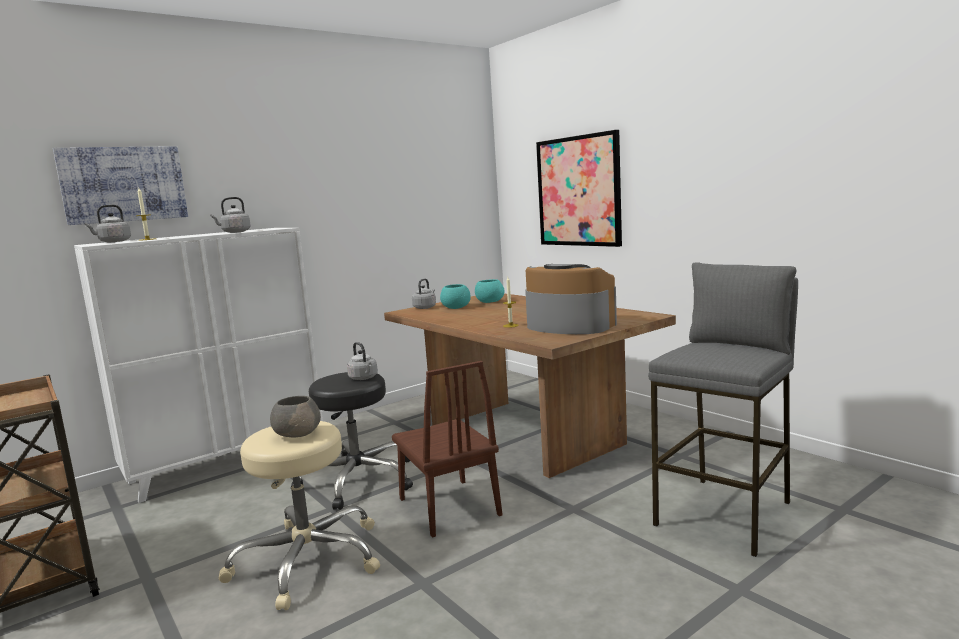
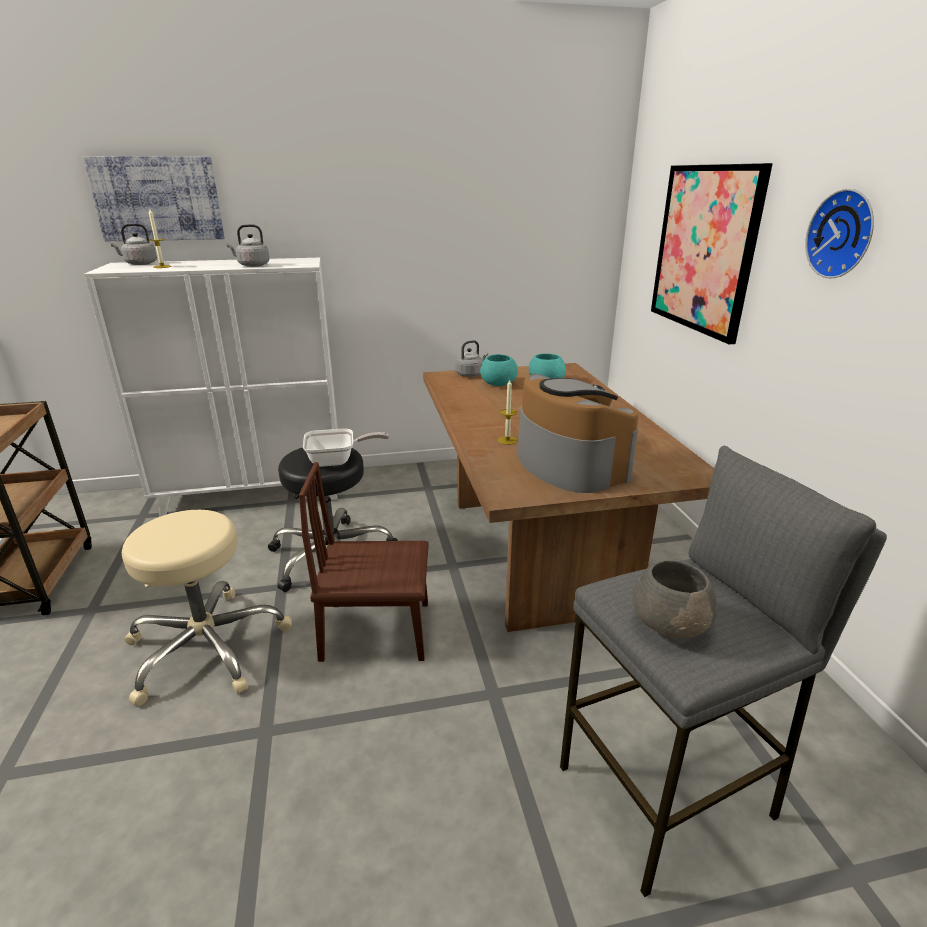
camera: 25 degrees right, 15 degrees up
(298, 434) = (184, 534): grey bowl -> grey bowl (669, 622)
(364, 378) = (337, 461): grey kettle -> frying pan
(449, 506) = (376, 631): brown chair -> brown chair turned 90 degrees clockwise
(681, 160) = (843, 234): none -> wall clock

